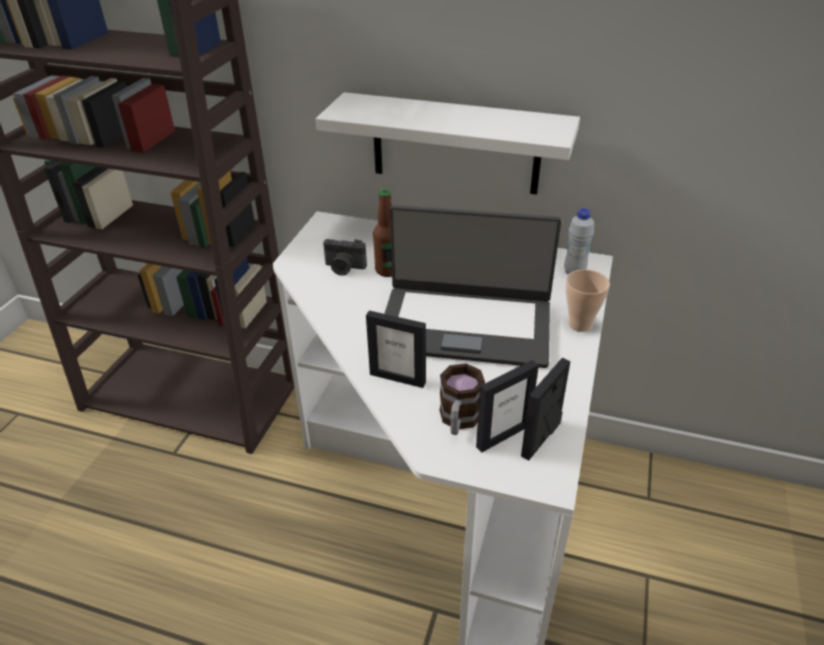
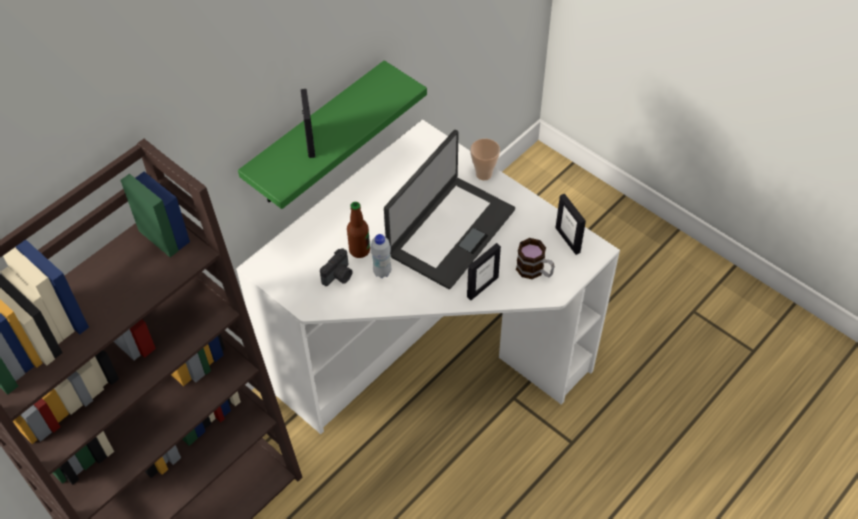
camera: 65 degrees left, 15 degrees up
(455, 144) = (316, 137): white shelf -> green shelf
(503, 435) = (557, 255): picture frame -> picture frame (310, 142)
(574, 272) = (428, 148): white bottle -> white bottle (382, 272)

